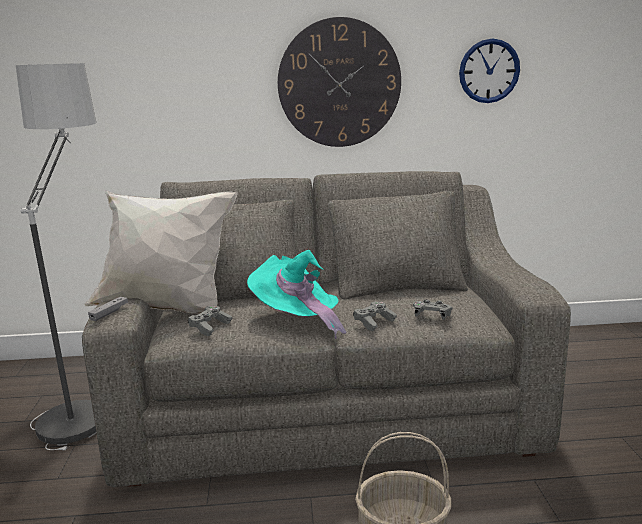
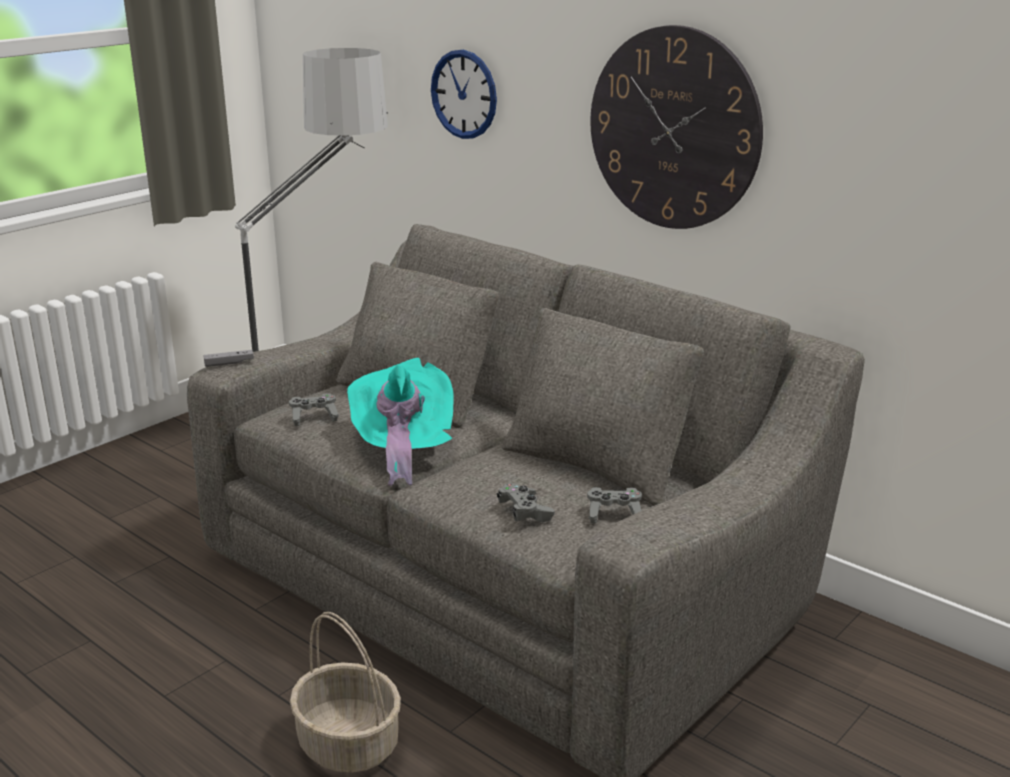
camera: 45 degrees right, 5 degrees up
(167, 308) = (326, 381): white pillow -> none
(374, 322) = (453, 487): grey game controller -> grey game controller (614, 515)
(489, 71) = (915, 152): wall clock -> wall clock (464, 94)

